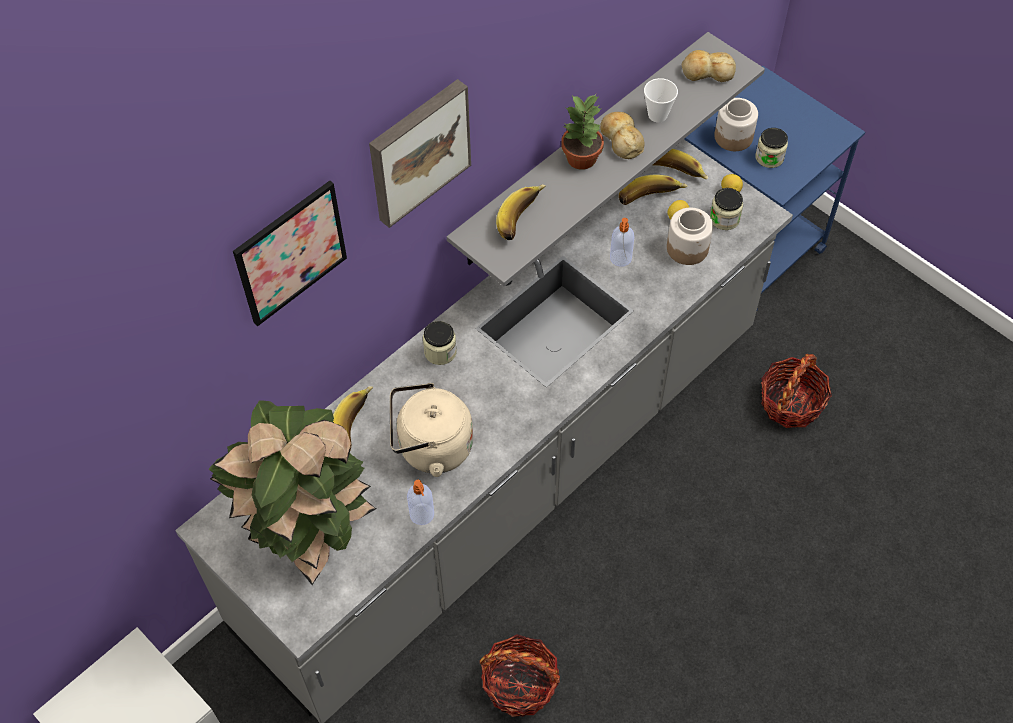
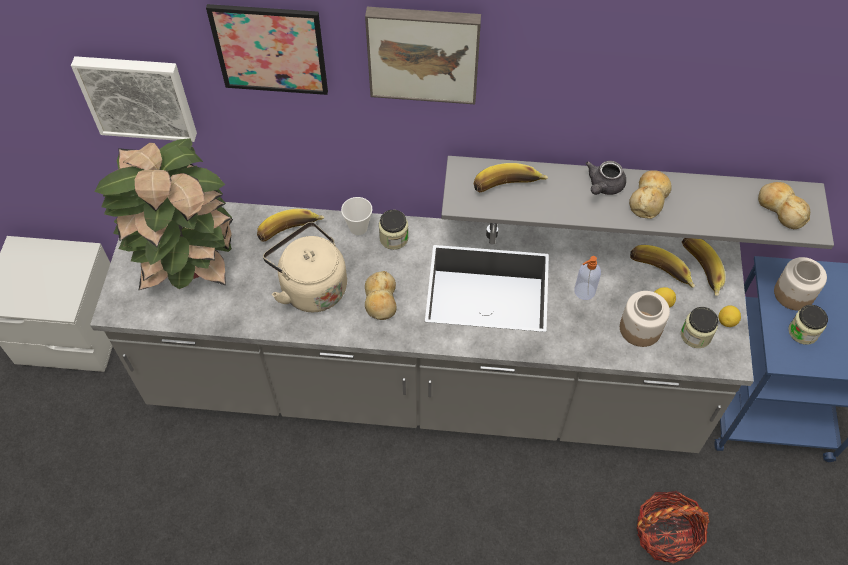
camera: 50 degrees right, 0 degrees up
(170, 408) = (138, 96): none -> picture
(422, 515) = (253, 319): soap dispenser -> none
(495, 404) = (380, 300): none -> bread
(520, 684) = (275, 507): basket -> none
(582, 159) = (603, 186): potted plant -> grey teapot
(657, 115) = (700, 205): cup -> cup (358, 228)

